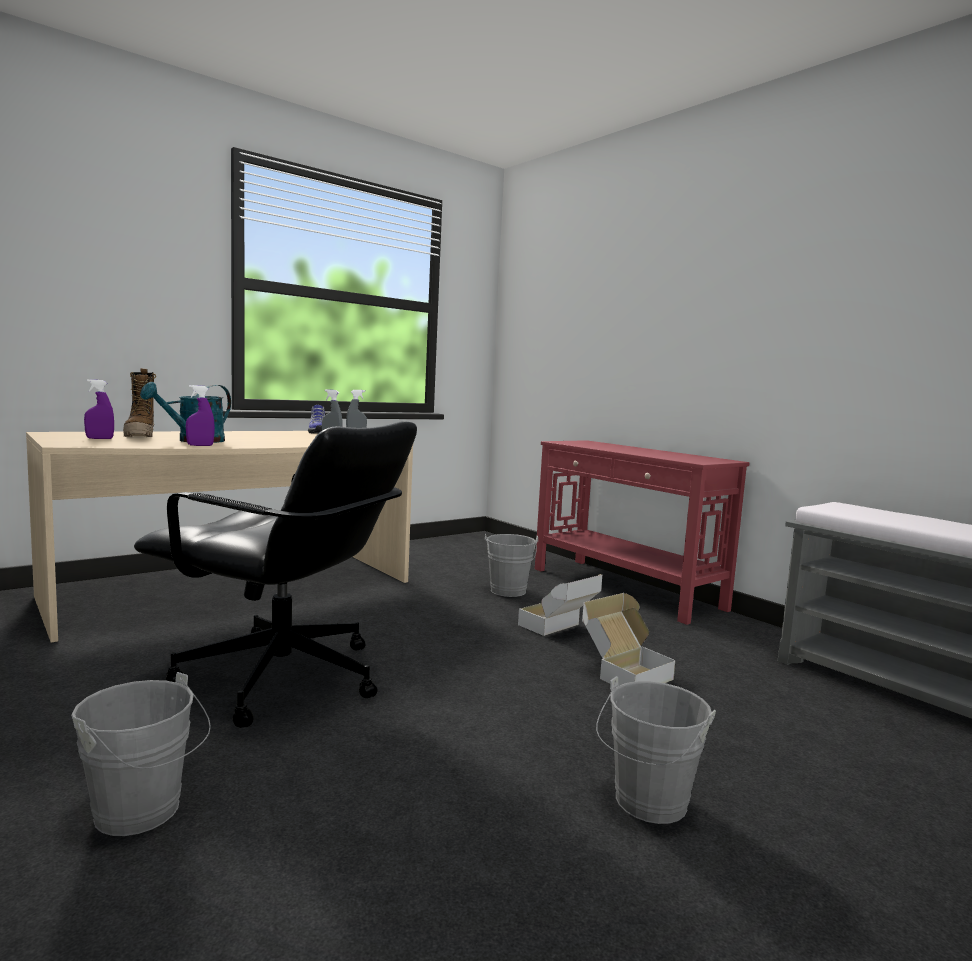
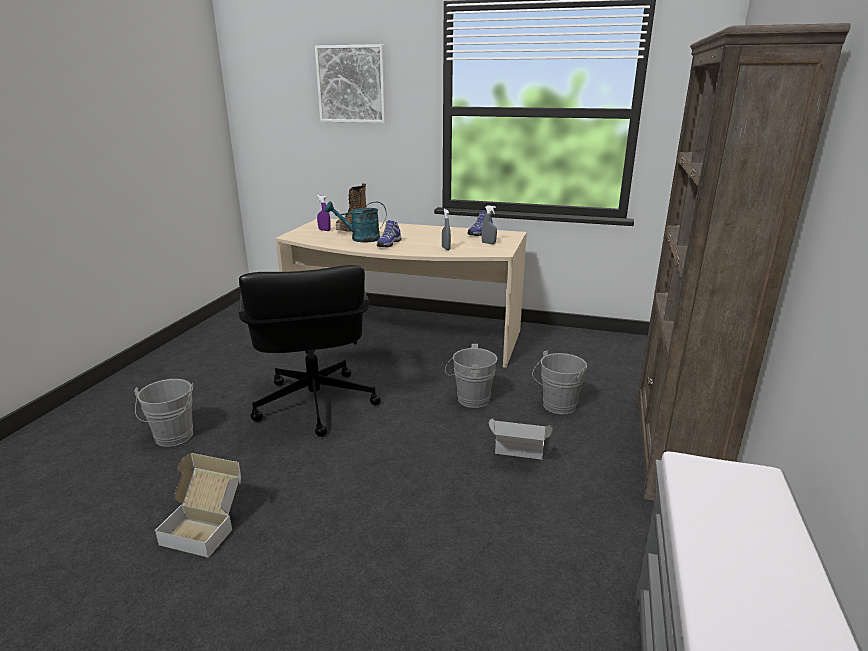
camera: 55 degrees right, 15 degrees up
(82, 224) = (351, 84): none -> picture
(200, 445) = (346, 245): purple spray bottle -> none
(252, 442) = (388, 244): none -> shoe
(623, 673) = (477, 512): cardboard box -> cardboard box (206, 526)
(625, 589) = (673, 451): red console table -> brown bookcase
(647, 805) = (289, 585): grey bucket -> grey bucket (469, 399)

